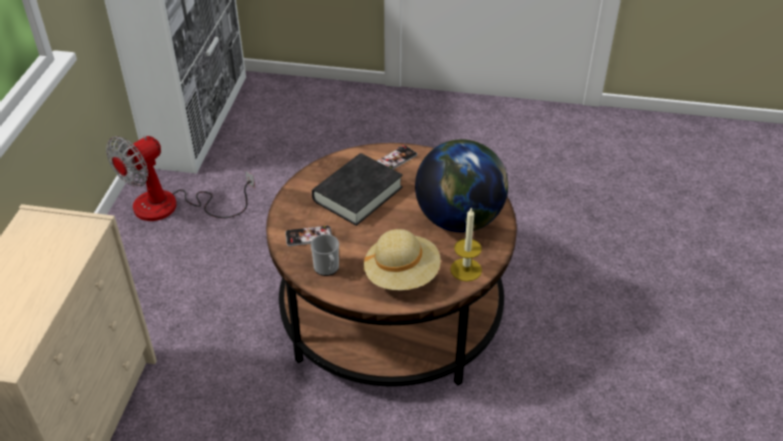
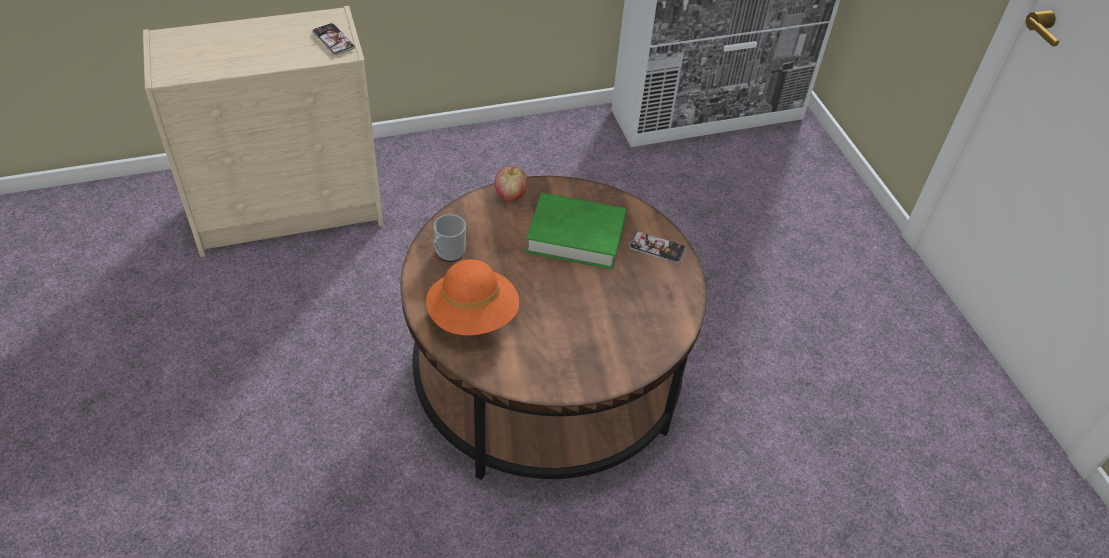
camera: 60 degrees right, 5 degrees up
(172, 207) = (573, 150): fan -> none
(289, 213) = (510, 195): none -> apple
(308, 236) = (486, 222): phone -> phone (333, 40)
(357, 194) = (576, 236): black book -> green book
(402, 275) = (473, 316): beige hat -> orange hat
(459, 219) = (594, 337): globe -> none
(466, 269) = (514, 370): candle -> none

